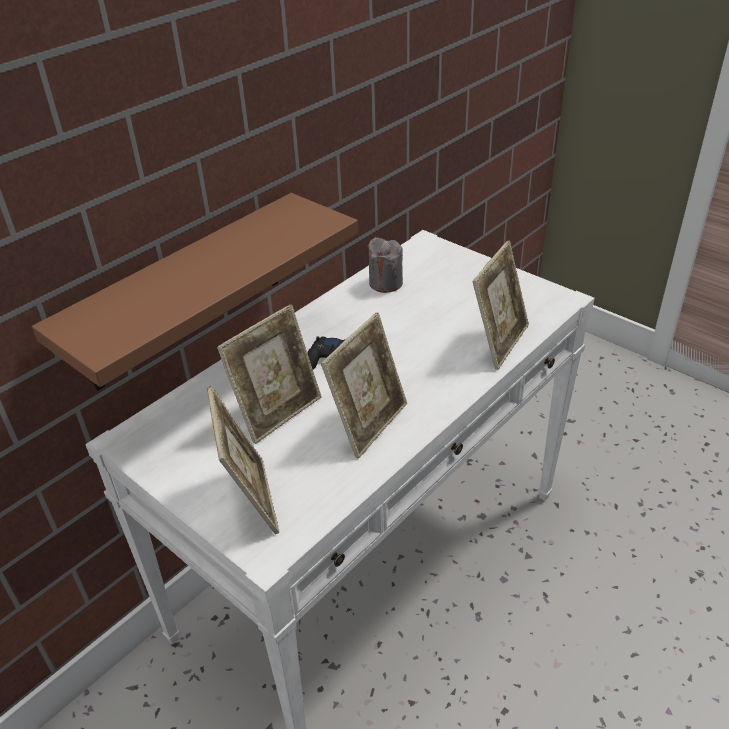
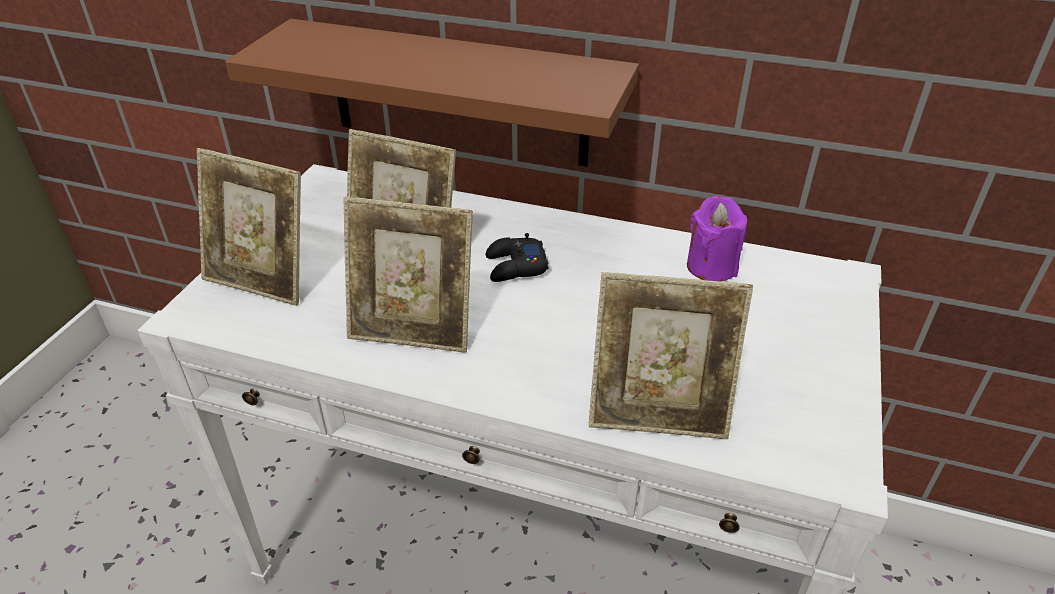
camera: 65 degrees right, 0 degrees up
(250, 499) = (262, 280): picture frame -> picture frame turned 60 degrees clockwise
(385, 283) = (711, 266): grey candle -> purple candle

